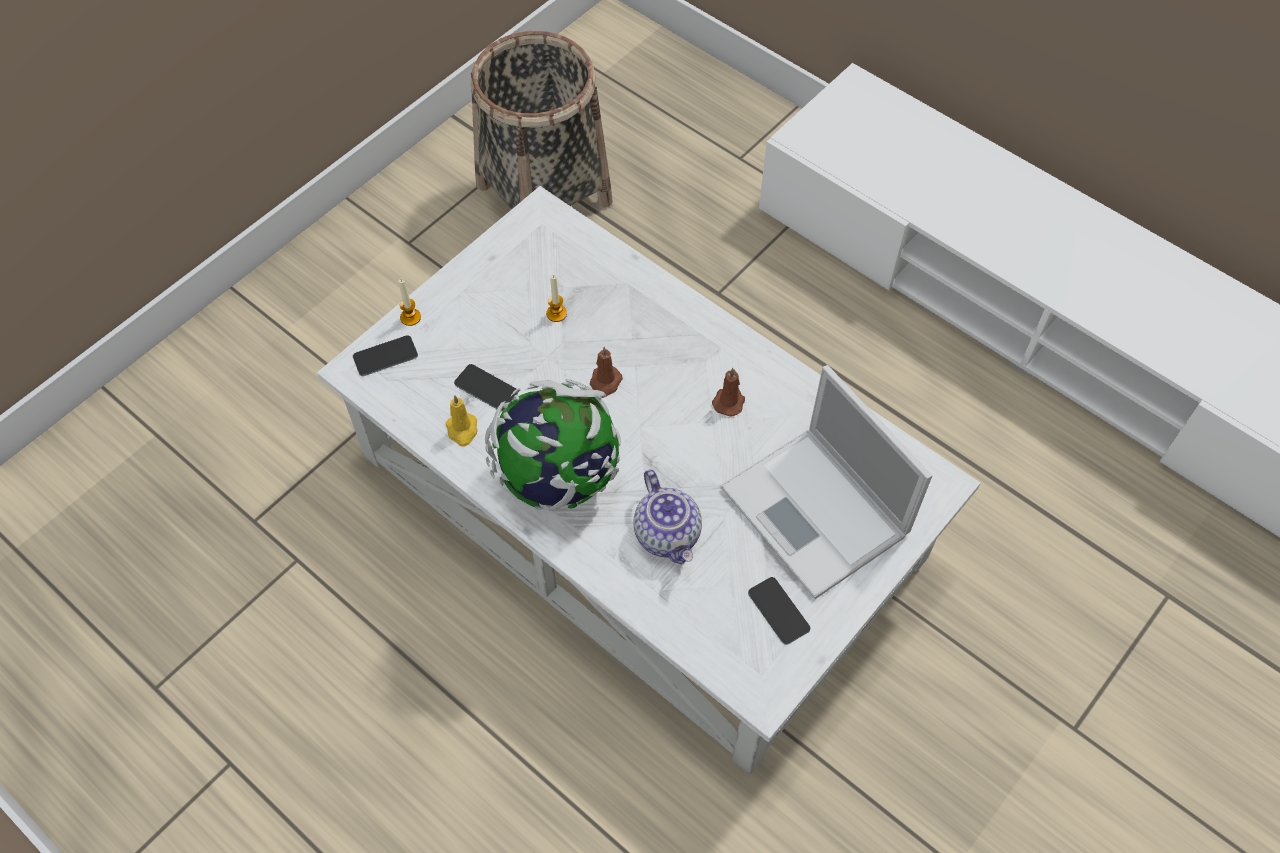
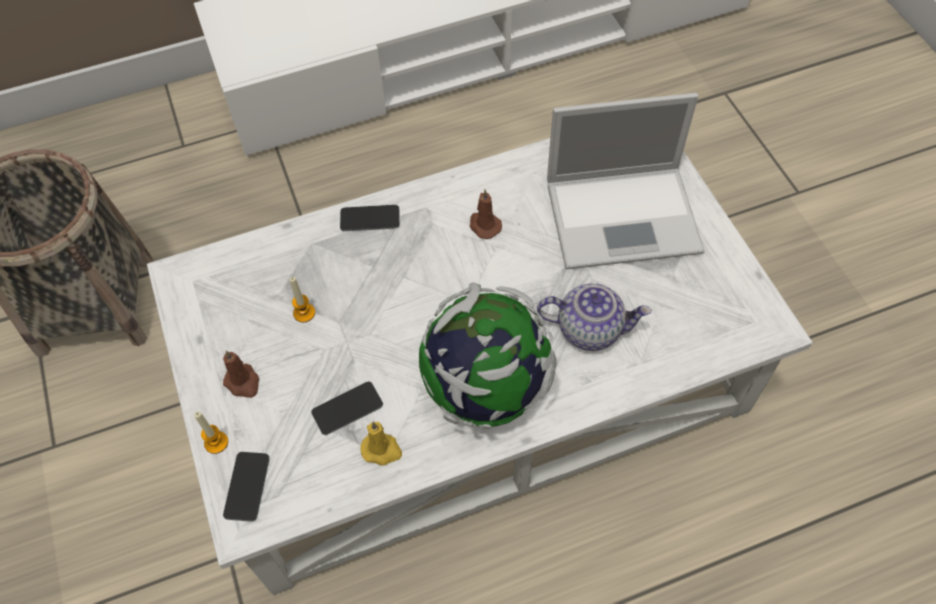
camera: 60 degrees left, 0 degrees up
(605, 383) = (406, 308): brown candle -> brown candle (243, 382)
(778, 611) = (701, 283): phone -> phone (370, 218)

